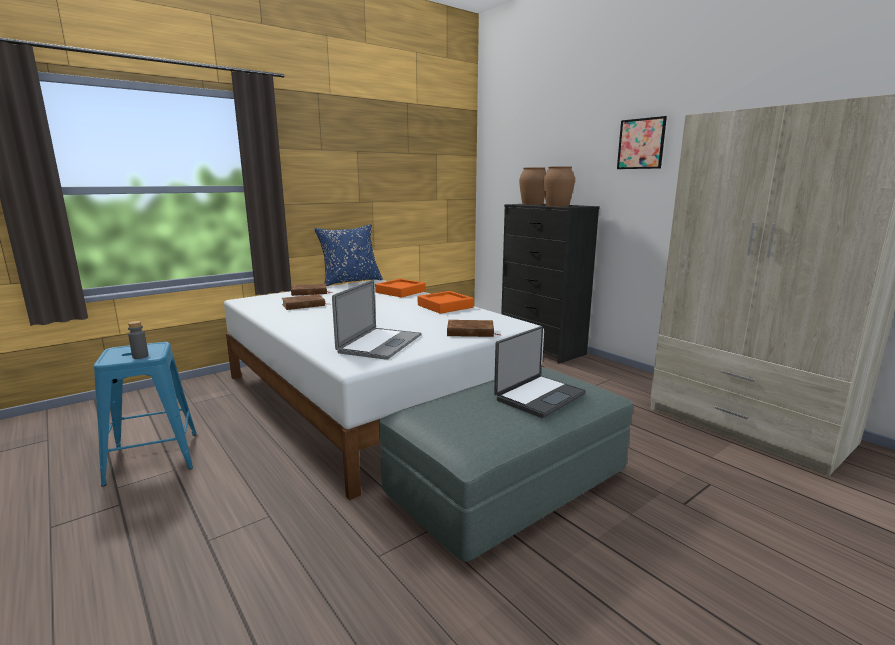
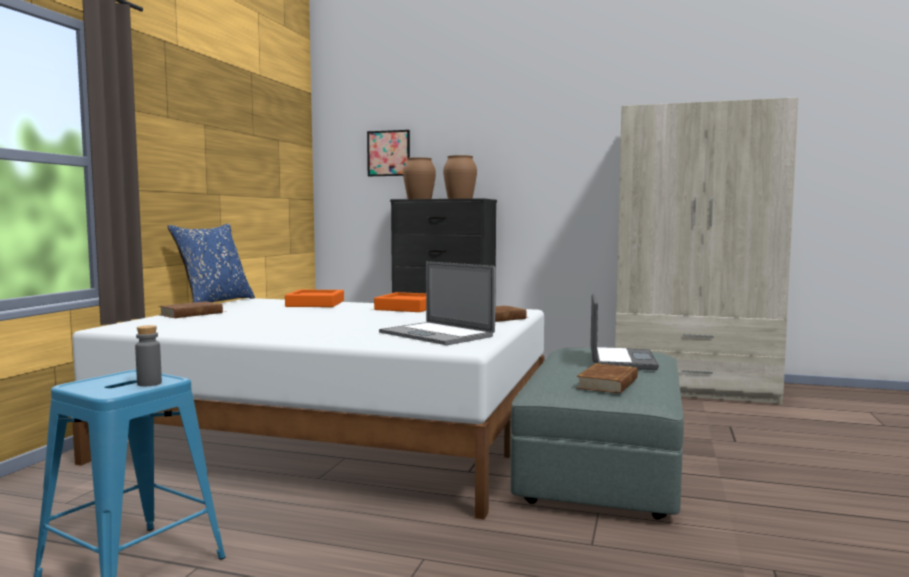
camera: 35 degrees left, 10 degrees down
(303, 305) = (227, 323): brown book -> brown book (608, 383)
(380, 343) = (436, 334): laptop -> laptop turned 150 degrees clockwise
(641, 144) = (536, 136): picture -> picture (388, 153)

